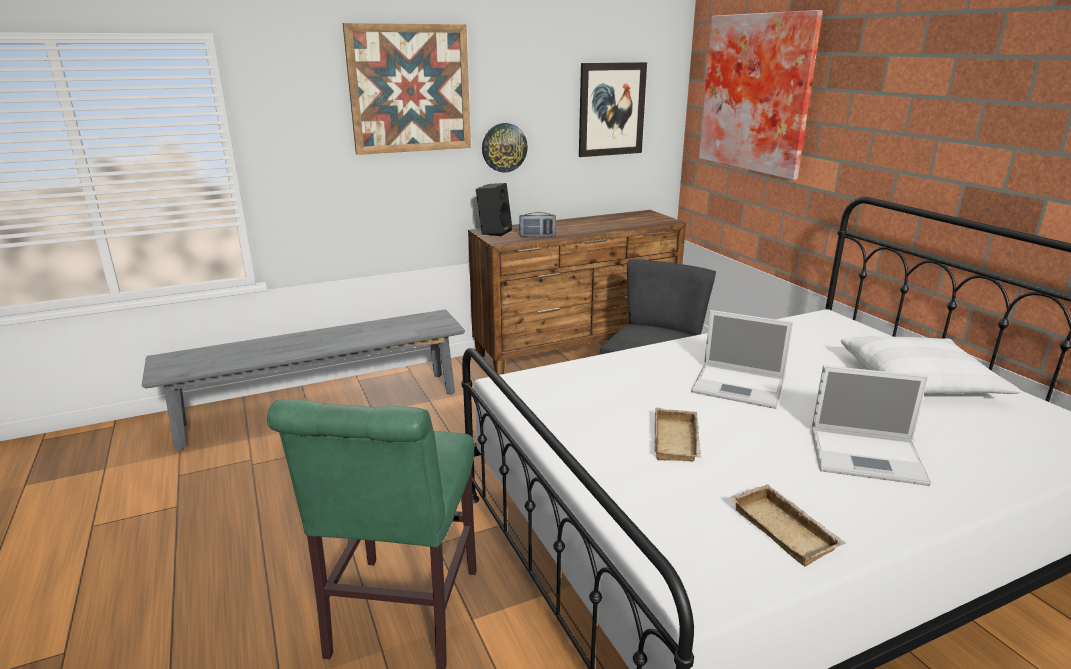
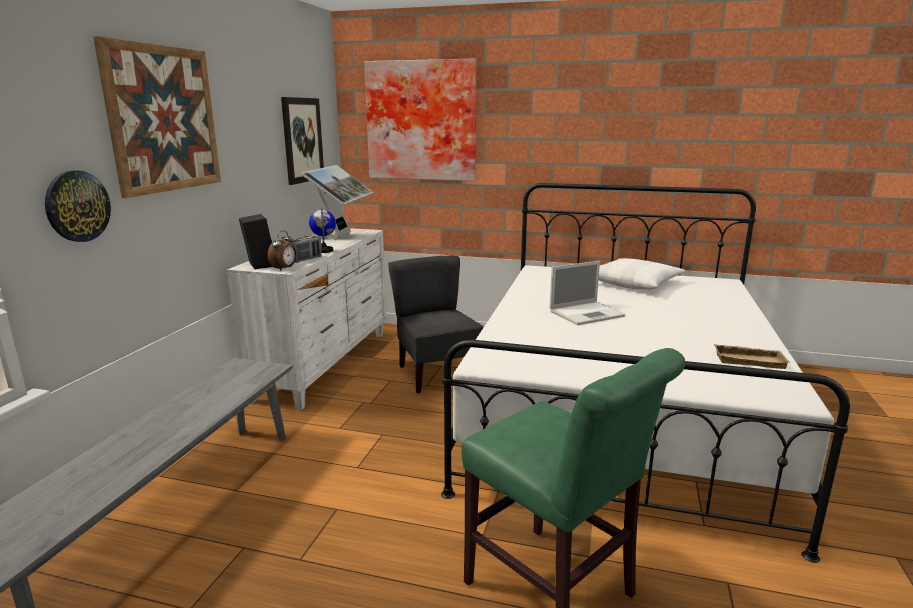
camera: 50 degrees left, 5 degrees down
(501, 240) = (284, 268): none -> alarm clock
(504, 147) = (241, 180): wall clock -> wall clock (77, 206)
(573, 231) = (324, 250): none -> globe
(576, 349) = (325, 364): brown dresser -> white dresser
(627, 221) = (341, 236): none -> monitor
(678, 441) = (632, 349): beige tray -> none
(868, 456) = (696, 319): laptop -> none

